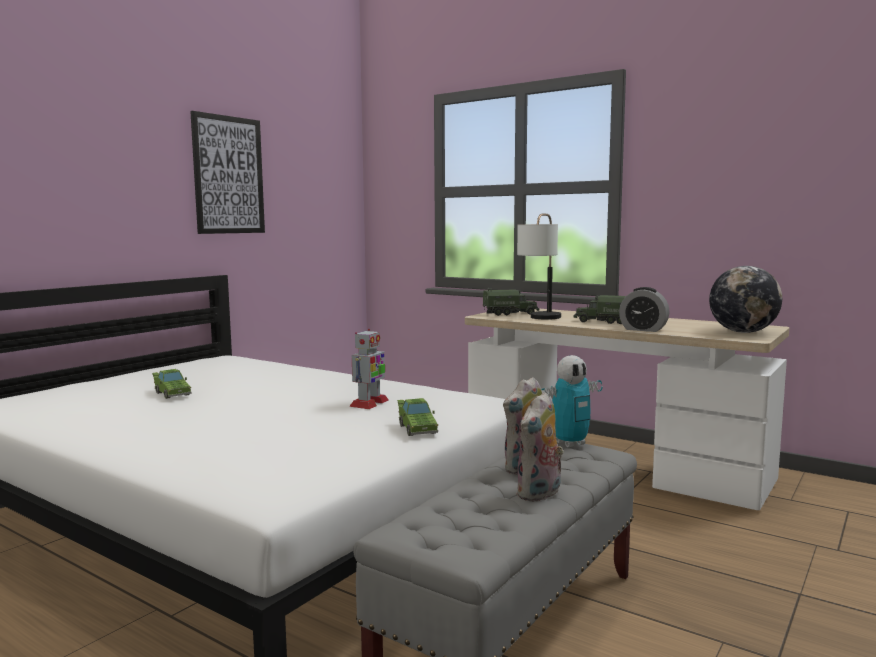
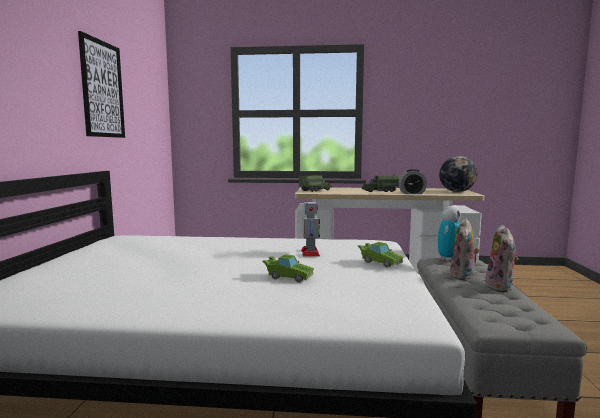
camera: 30 degrees left, 0 degrees up
(171, 393) = (144, 267): green toy car -> green toy car (288, 277)
(540, 319) = (342, 192): table lamp -> none

